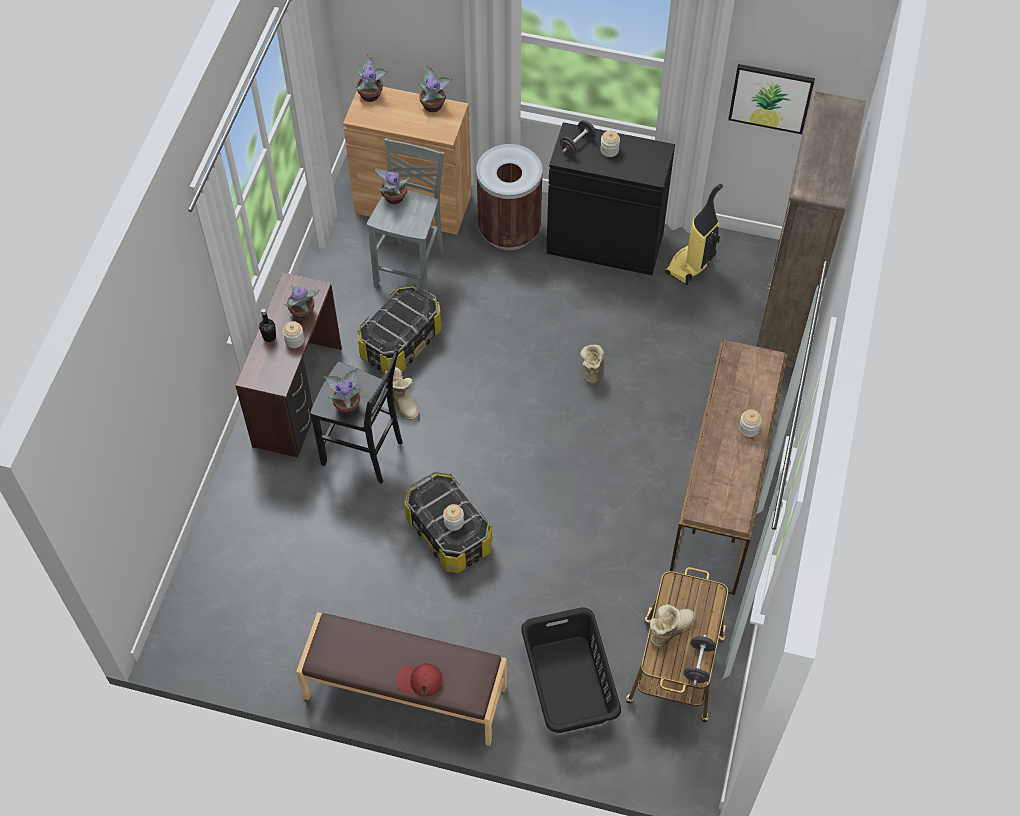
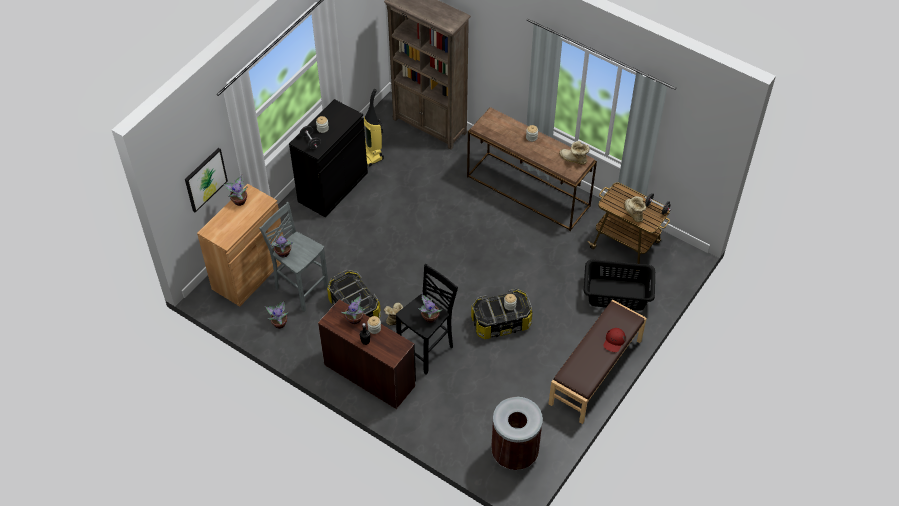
camera: 70 degrees left, 5 degrees down
(371, 95) = (212, 229): potted plant -> potted plant (279, 323)
(509, 230) = (298, 230): brown trash can -> brown trash can (515, 453)
(592, 368) = (418, 221): boot -> boot (573, 160)
(771, 97) = (351, 33): picture -> picture (205, 179)

